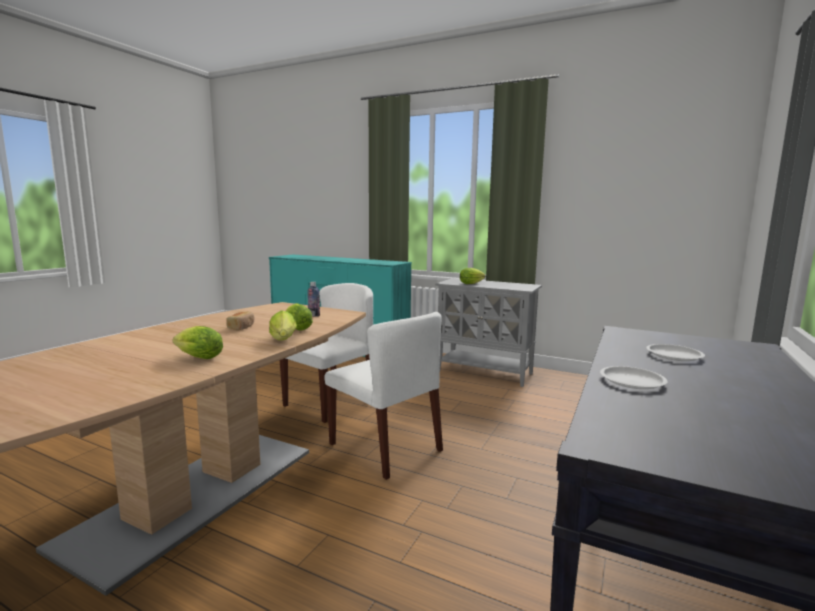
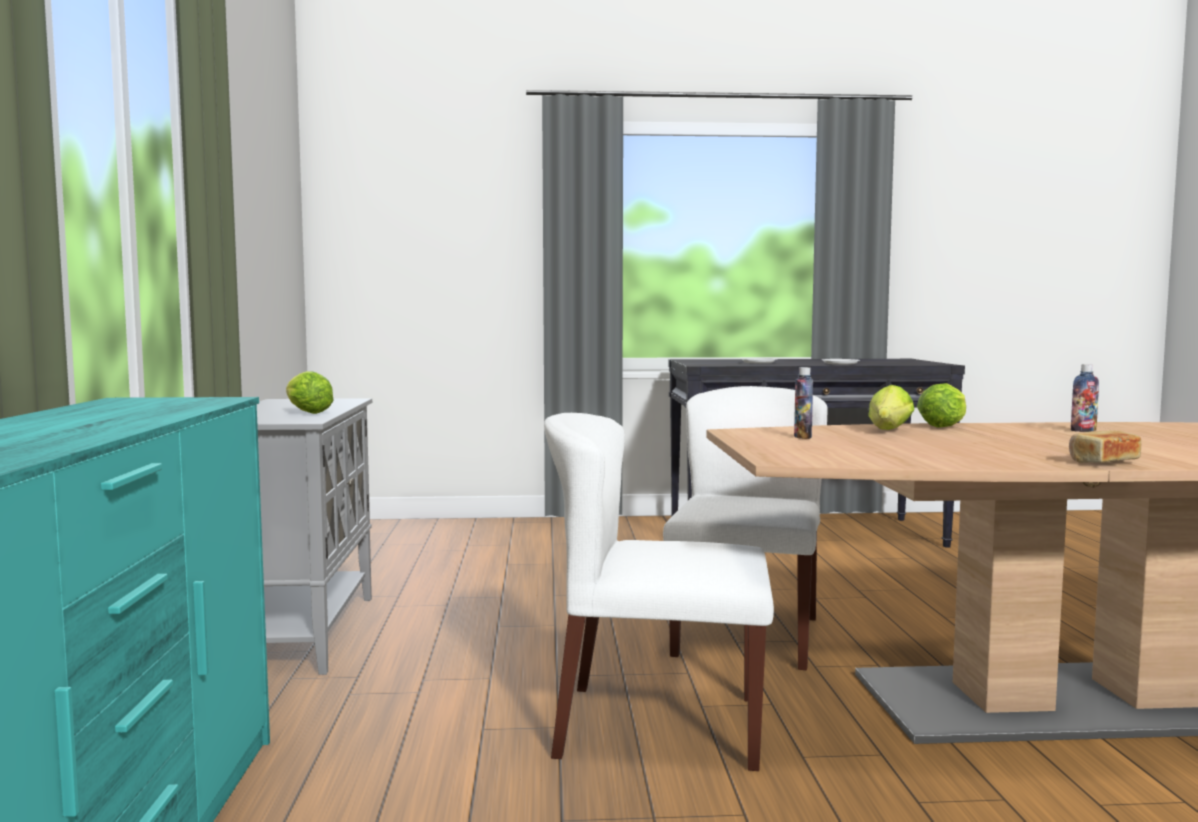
camera: 120 degrees left, 5 degrees down
(197, 358) = (1083, 430): lettuce -> bottle
(242, 327) = (966, 443): bread -> bread (1102, 462)

